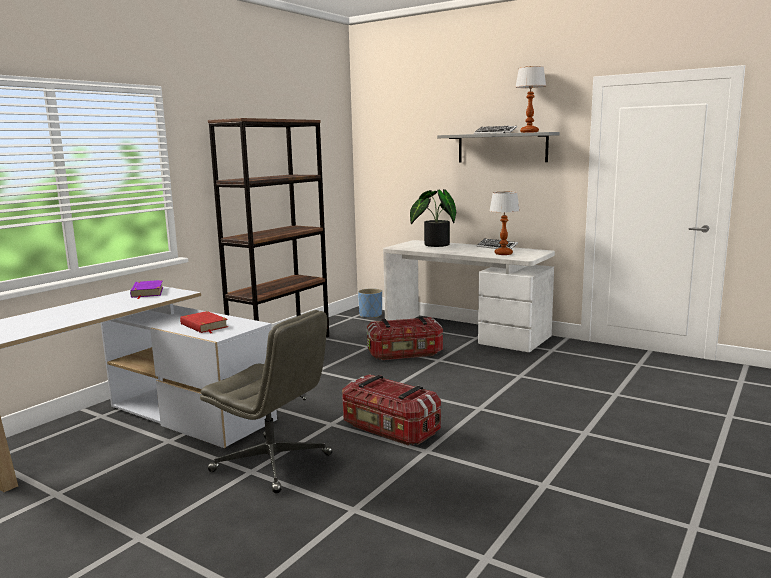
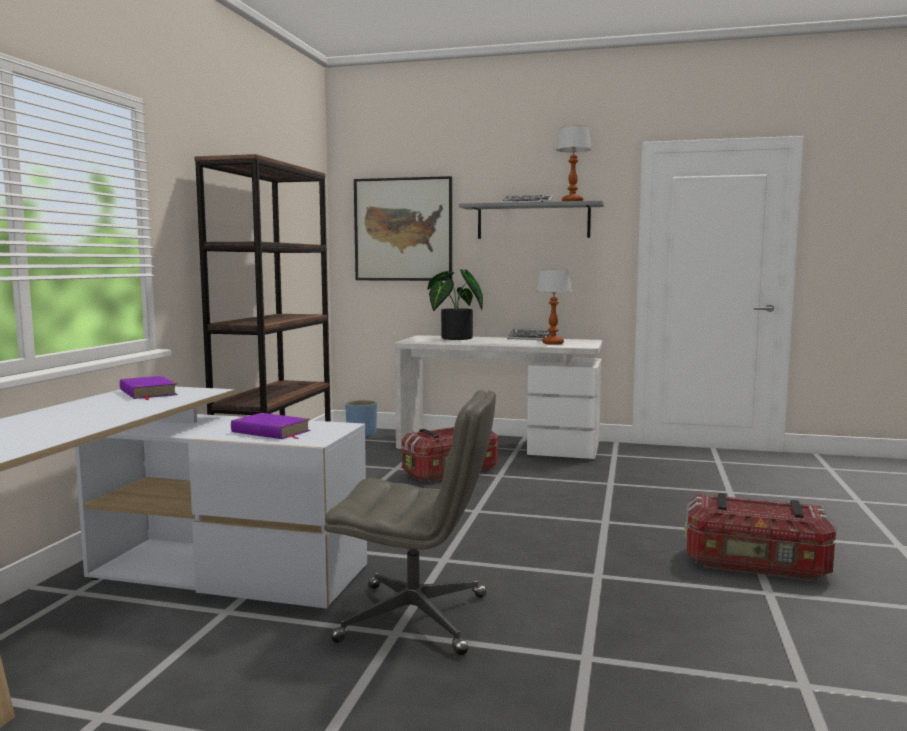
camera: 20 degrees left, 5 degrees down
(204, 325) = (271, 431): red book -> purple book
(389, 430) = (525, 557): storage box -> storage box (755, 565)
(404, 154) = (403, 229): none -> picture

